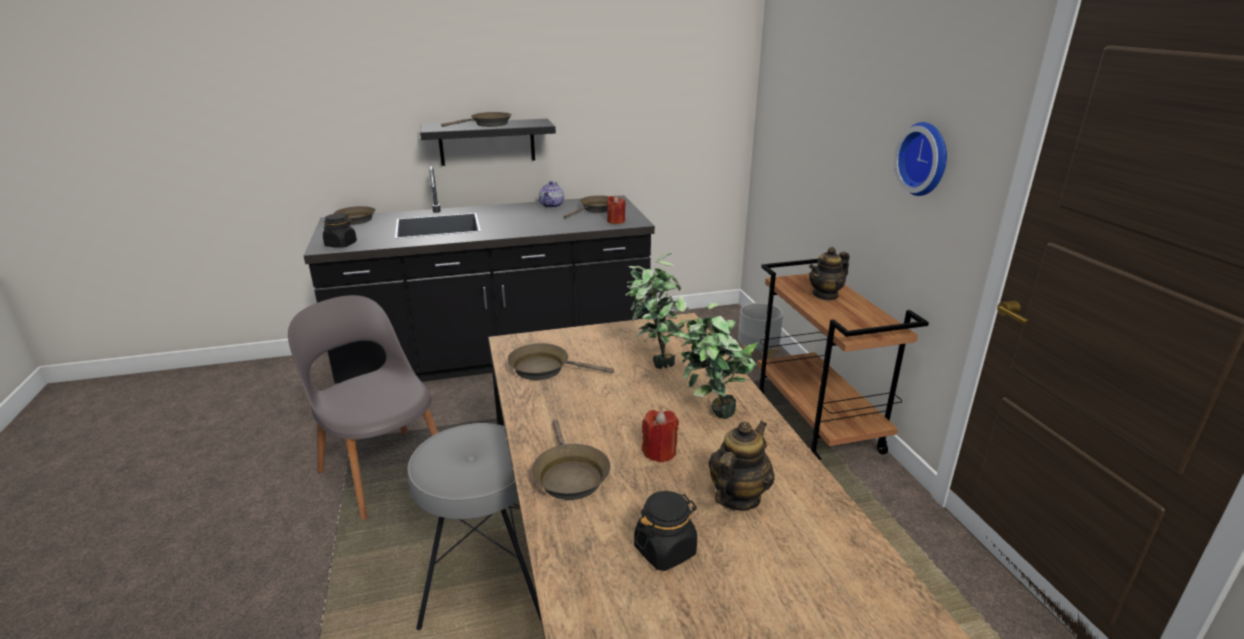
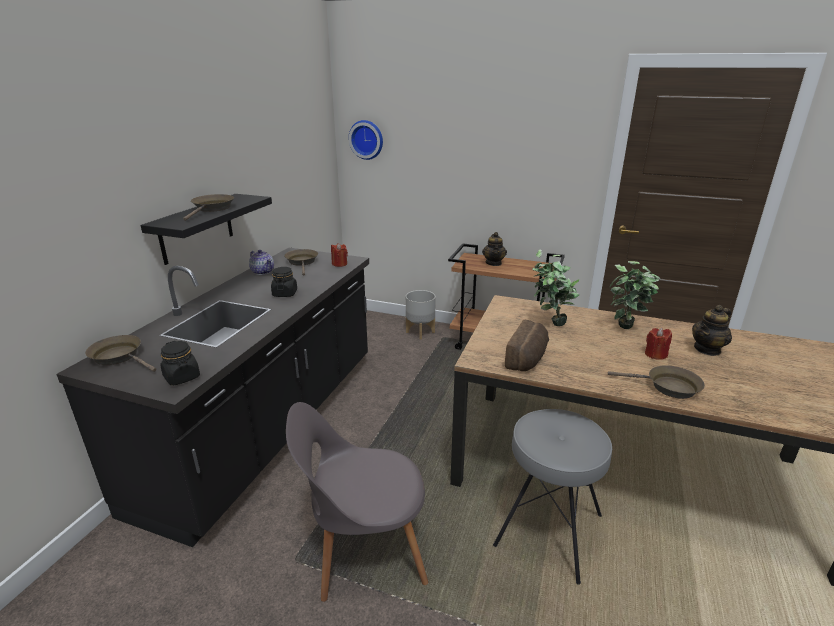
camera: 55 degrees left, 0 degrees up
(544, 369) = (528, 359): brown frying pan -> bread
(665, 550) = (748, 381): black jar -> black jar (285, 293)
(737, 497) = (707, 349): teapot -> teapot turned 105 degrees counterclockwise
(925, 159) = (541, 166): wall clock -> wall clock (367, 139)

